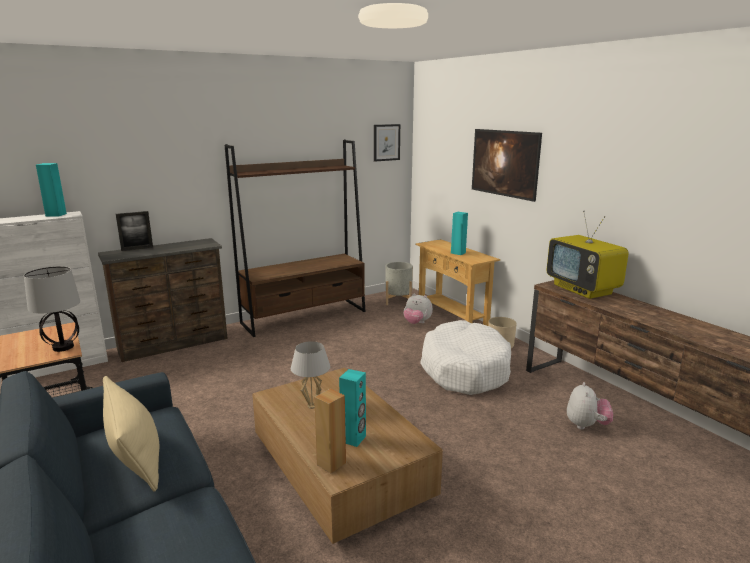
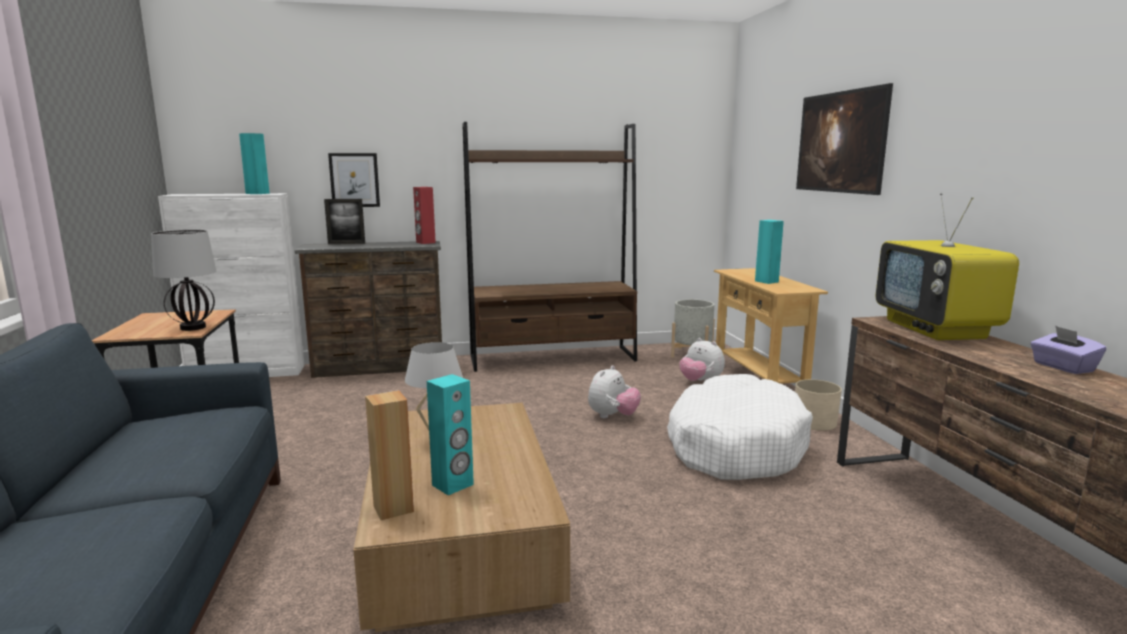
camera: 20 degrees right, 5 degrees down
(135, 456) = (156, 447): beige pillow -> none
(203, 242) = (425, 242): none -> red speaker
(386, 142) = (691, 133): picture -> picture (354, 180)
(586, 425) = (903, 558): plush toy -> plush toy (612, 416)
(656, 312) = (1062, 367): none -> purple tissue box

